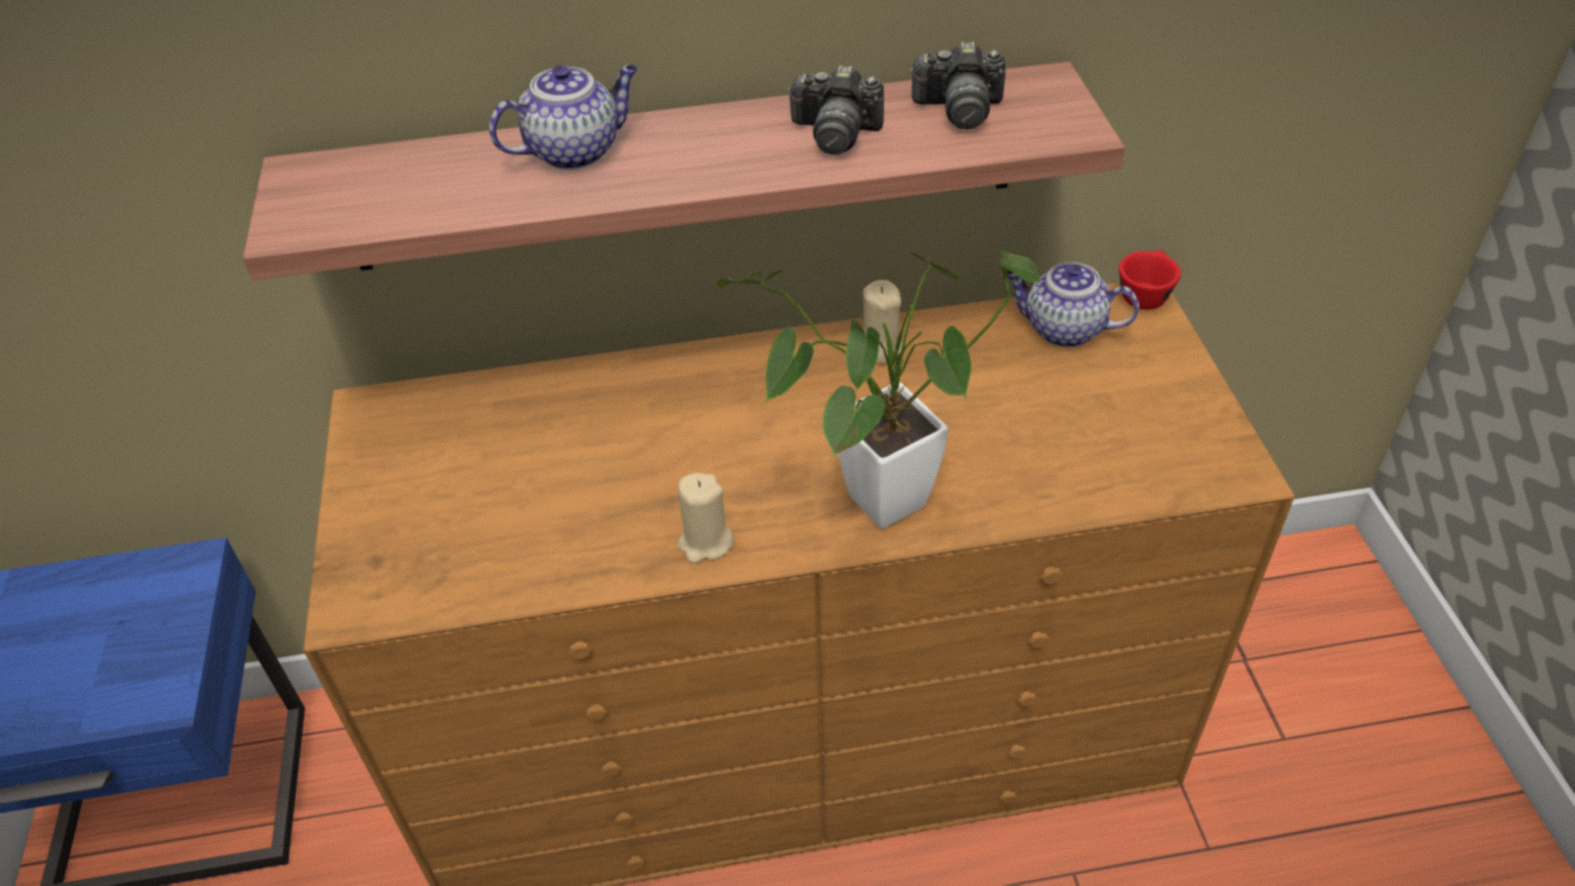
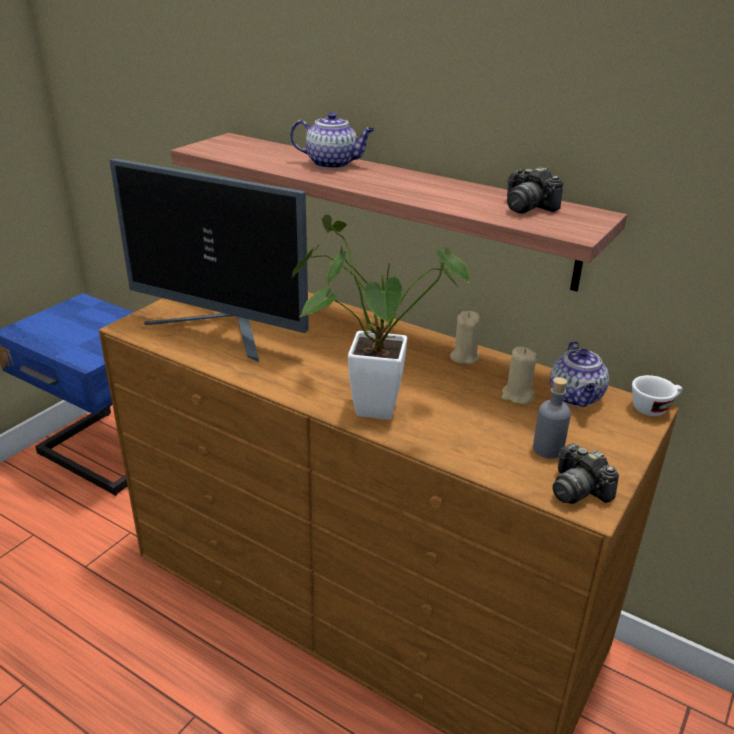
camera: 40 degrees right, 15 degrees down
(513, 518) = (221, 331): none -> monitor
(705, 542) = (277, 378): beige candle -> beige candle (517, 396)
(836, 133) = (451, 194): camera -> camera (578, 489)
(1062, 329) = (576, 397): teapot -> teapot turned 150 degrees counterclockwise
(1122, 426) = (548, 449): none -> grey bottle
(1144, 293) = (653, 408): red cup -> white cup

